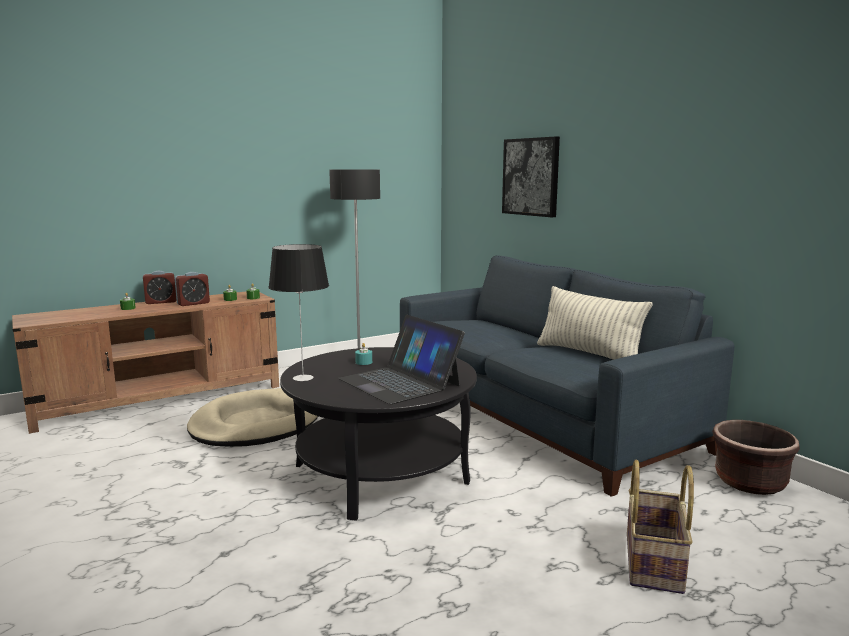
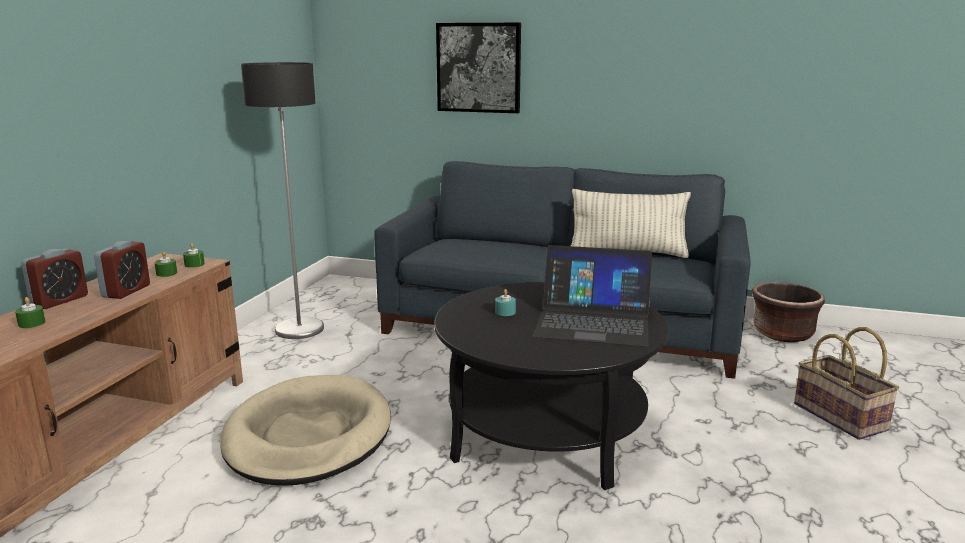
camera: 40 degrees left, 5 degrees up
(303, 378) = (498, 348): table lamp -> none

